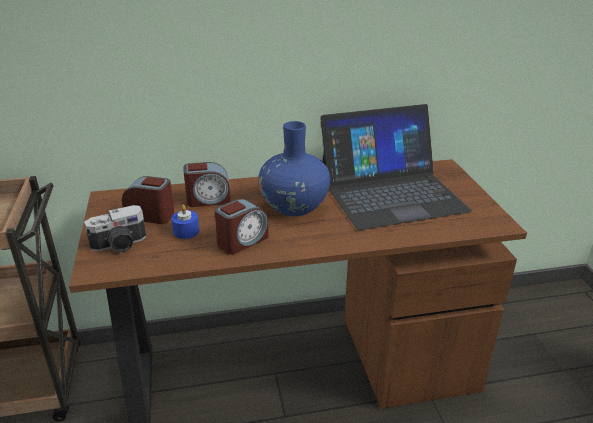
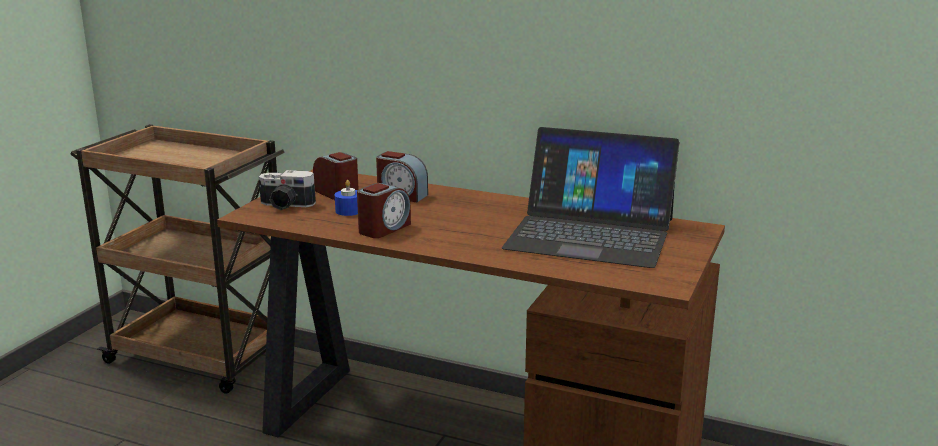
camera: 35 degrees right, 10 degrees down
(242, 241) = (384, 228): alarm clock -> alarm clock turned 45 degrees counterclockwise
(294, 206) = (471, 218): blue vase -> none

